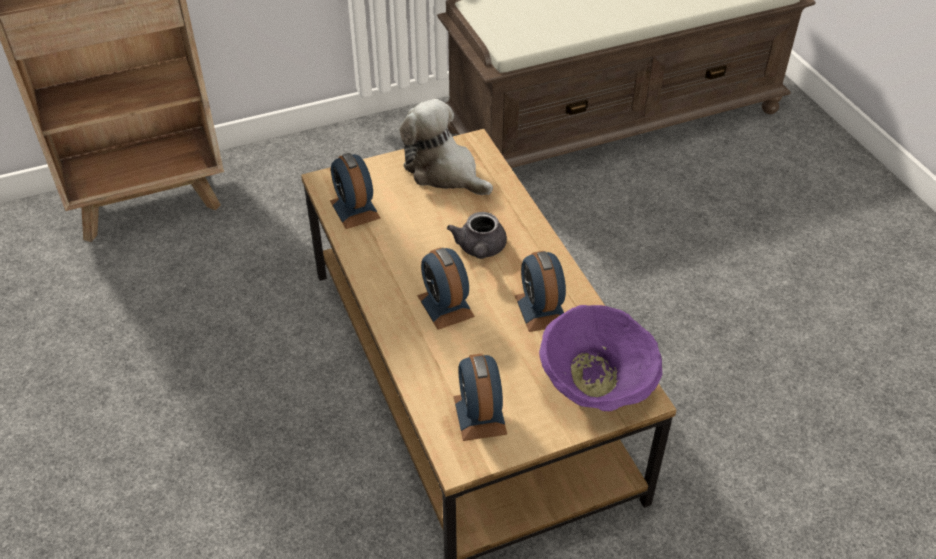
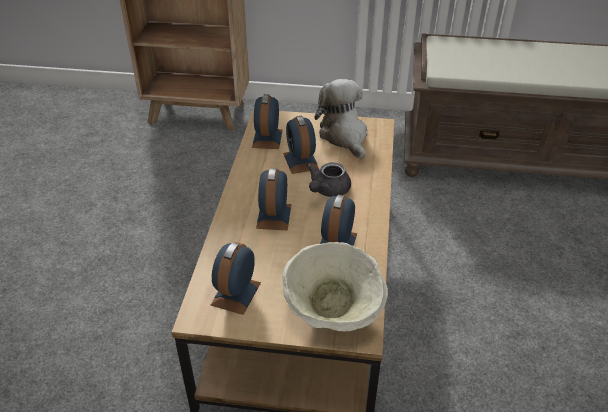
camera: 30 degrees right, 5 degrees down
(419, 224) = (300, 161): none -> alarm clock
(596, 386) = (333, 311): purple bowl -> beige bowl

